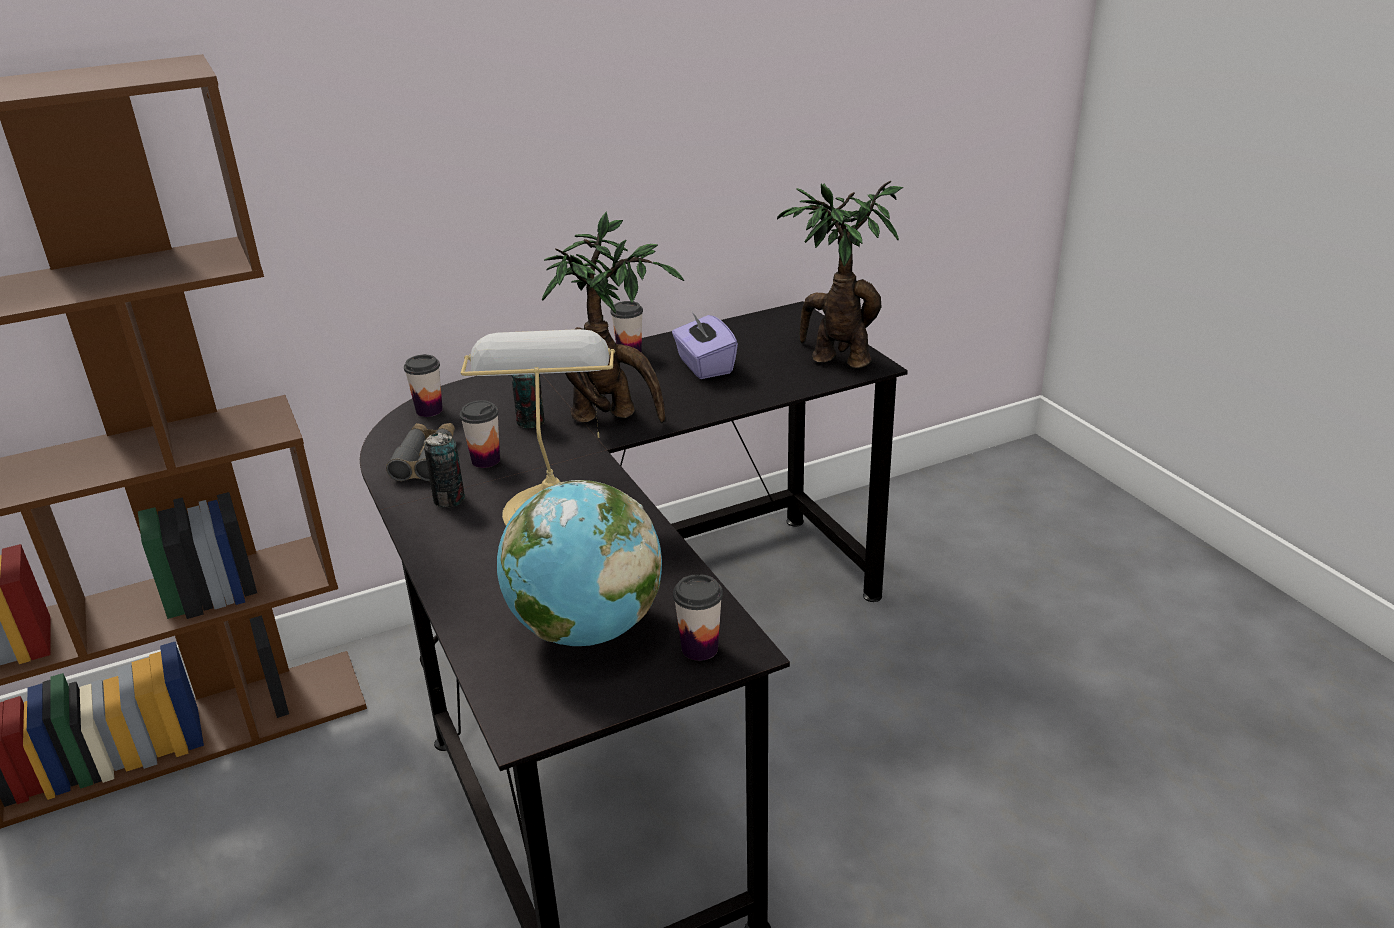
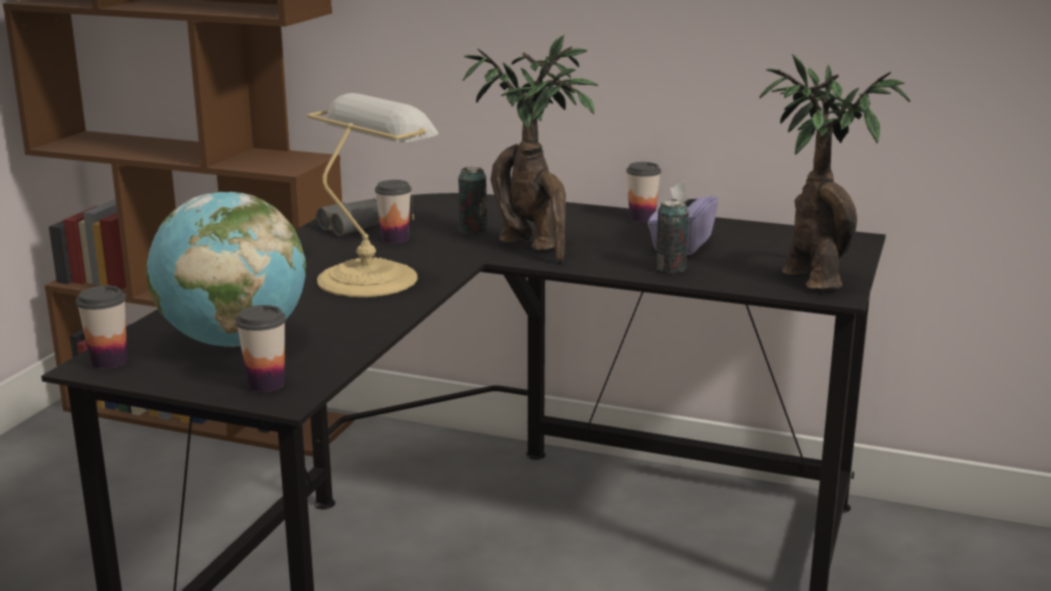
camera: 45 degrees right, 10 degrees down
(429, 410) = (427, 202): cup -> cup (109, 361)
(449, 500) = (325, 249): can -> can (670, 268)

